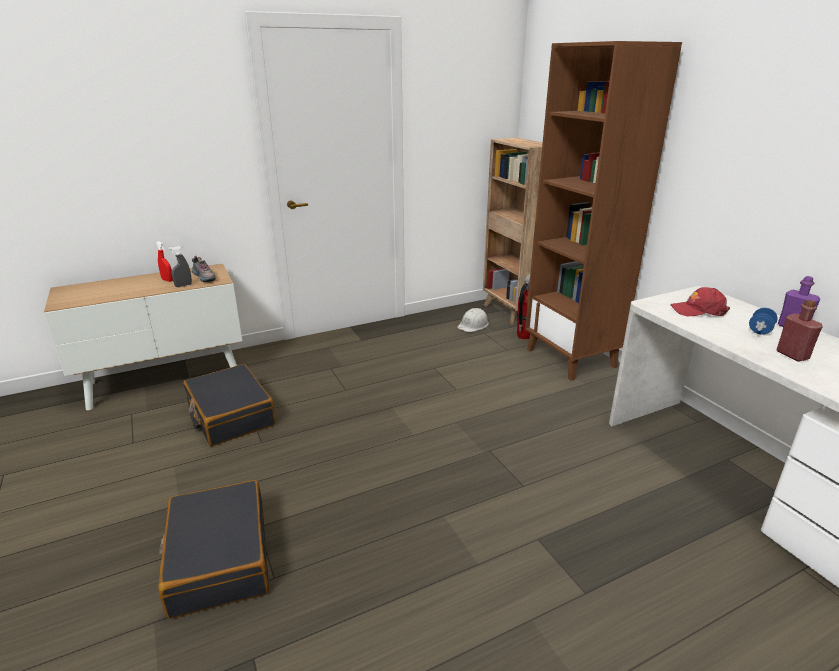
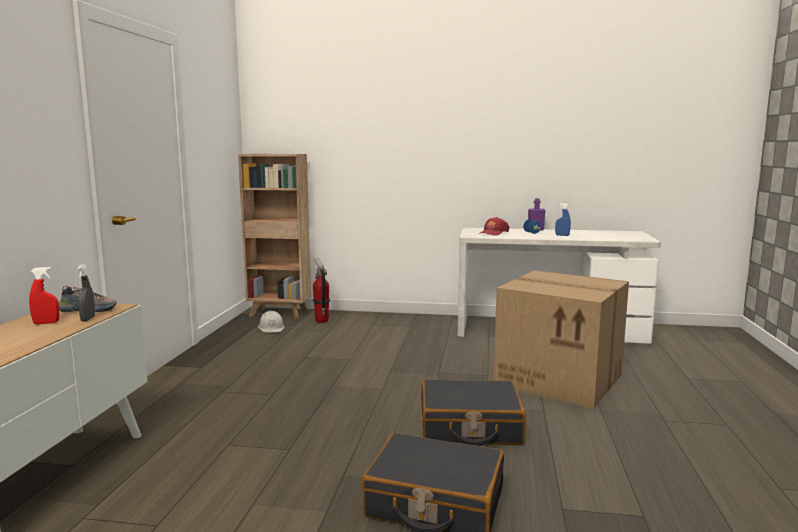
camera: 55 degrees left, 15 degrees down
(230, 415) = (211, 455): black suitcase -> black suitcase (470, 427)
(572, 358) = (375, 320): brown bookcase -> none
(586, 550) = (561, 379): none -> cardboard box
(792, 355) = (562, 235): red bottle -> blue spray bottle

